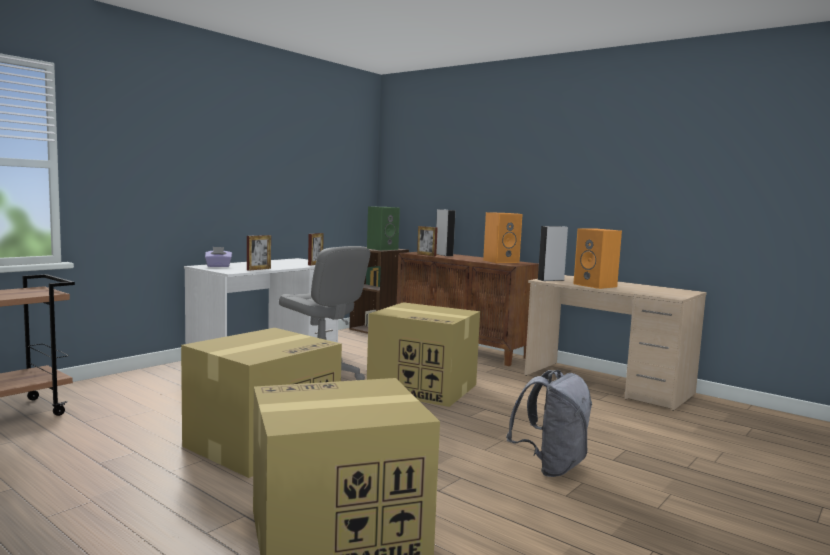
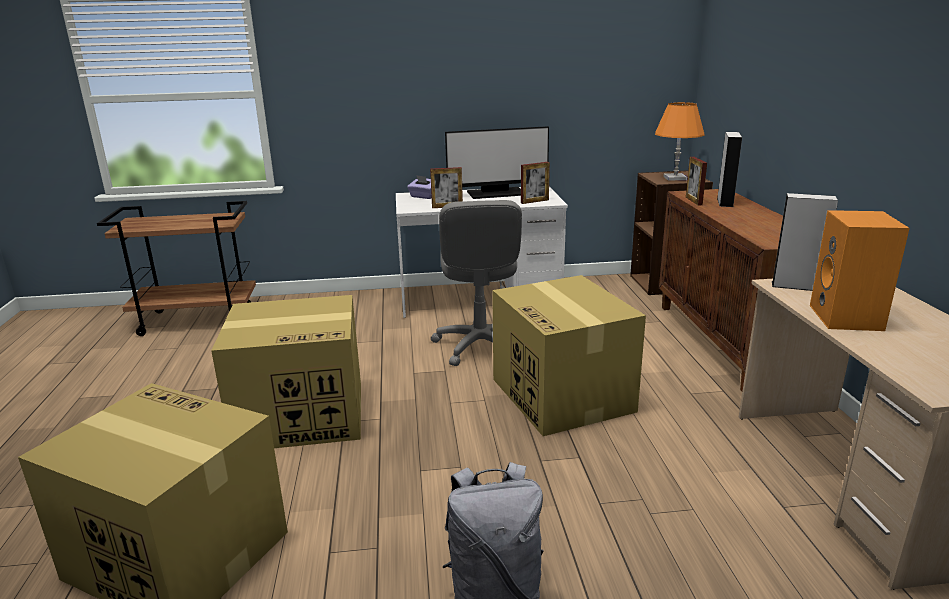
camera: 45 degrees right, 15 degrees up
(273, 262) = (496, 193): none -> monitor
(382, 249) = (675, 178): green speaker -> orange table lamp
(501, 261) = (778, 230): orange speaker -> none

